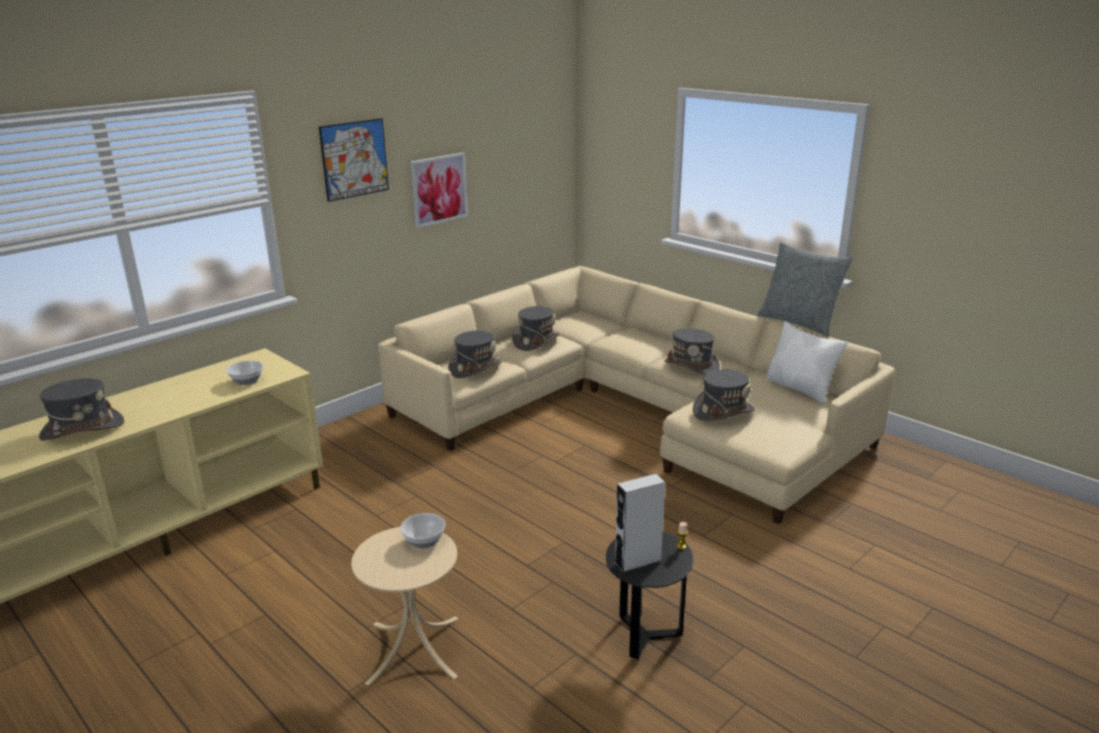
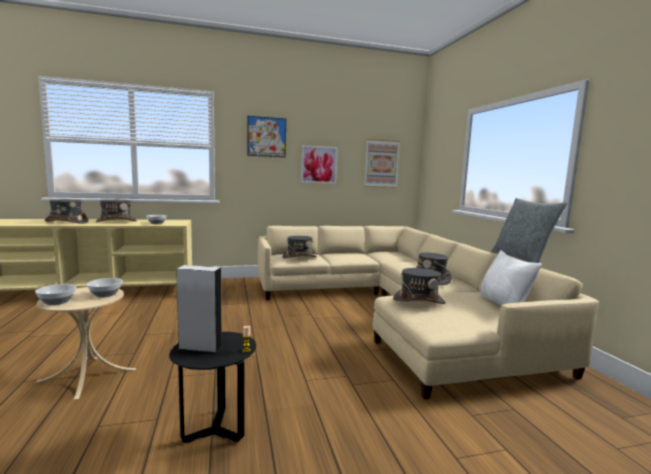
camera: 30 degrees right, 15 degrees down
(395, 575) = (56, 302): none -> bowl
(526, 165) = (381, 163): none -> picture
(536, 341) = (350, 255): grey hat -> grey hat (116, 221)

